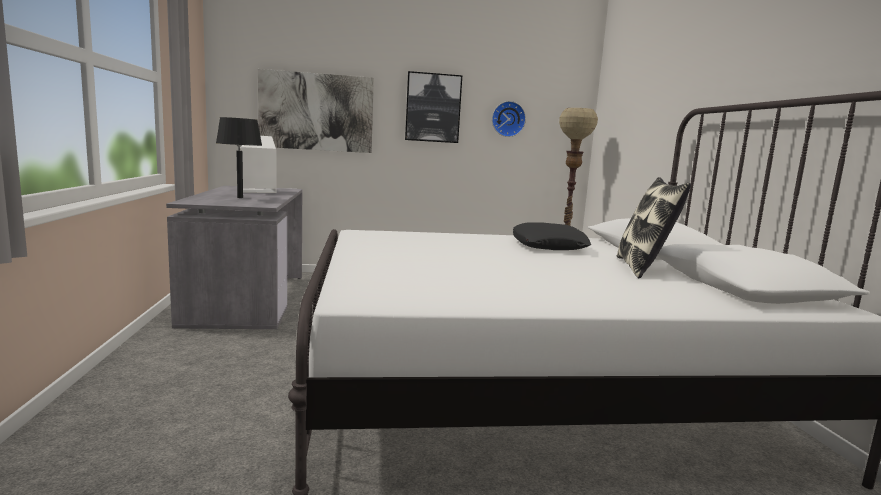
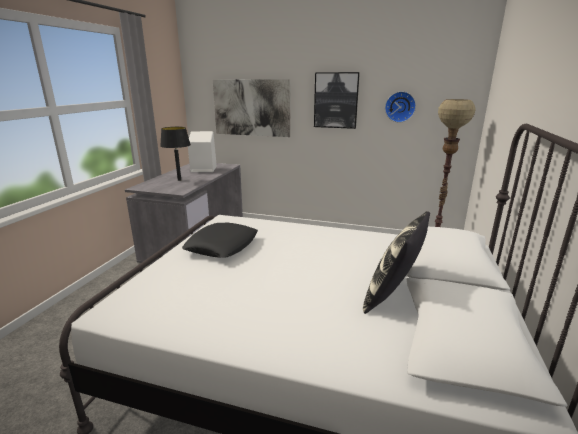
camera: 25 degrees right, 10 degrees up
(548, 245) = (350, 248): black pillow -> black pillow (222, 246)

